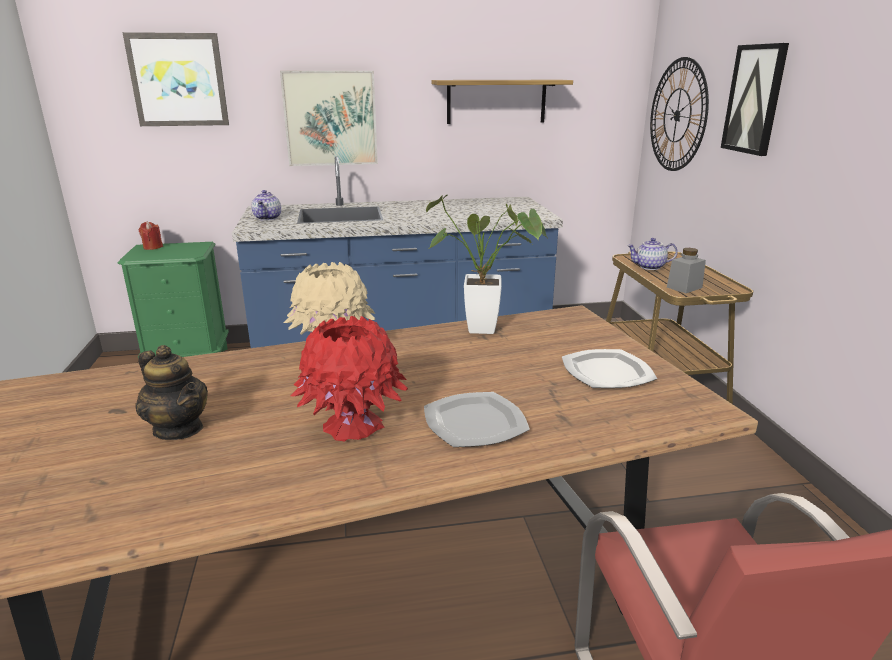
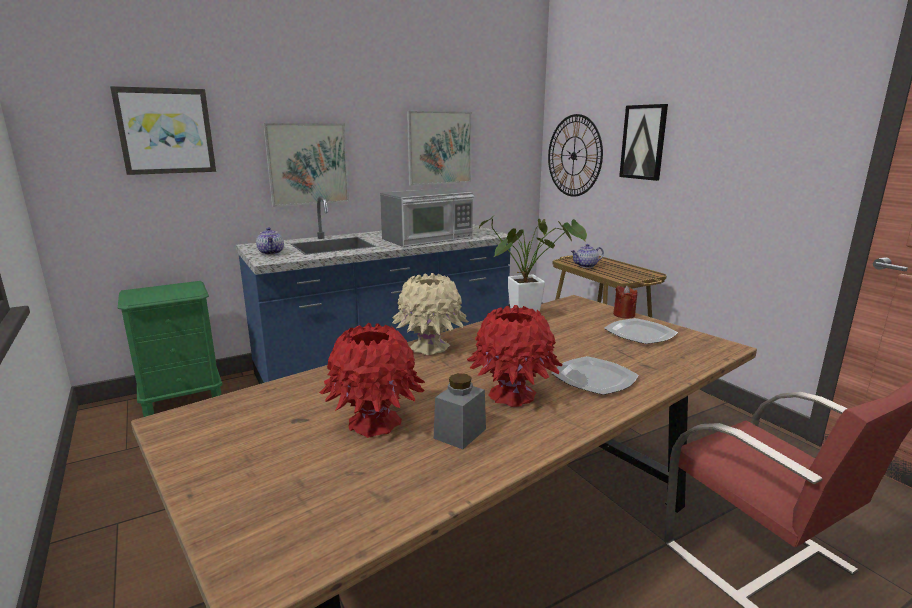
camera: 20 degrees left, 5 degrees down
(153, 247) = (143, 291): red candle -> red candle (624, 315)
(179, 429) = (374, 423): teapot -> red vase
(453, 214) = (428, 238): none -> microwave
(496, 101) = (439, 148): shelf -> picture
(684, 287) = (621, 276): grey jar -> grey jar (460, 433)

